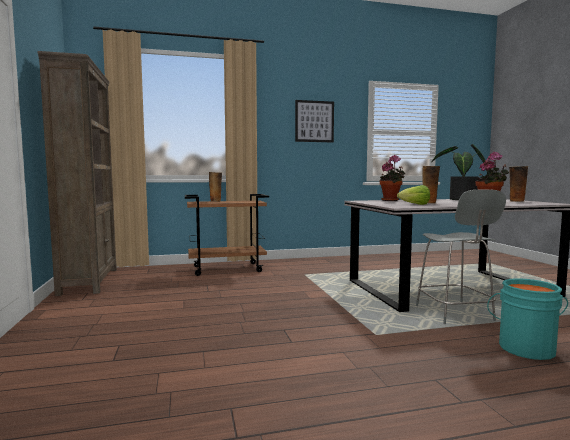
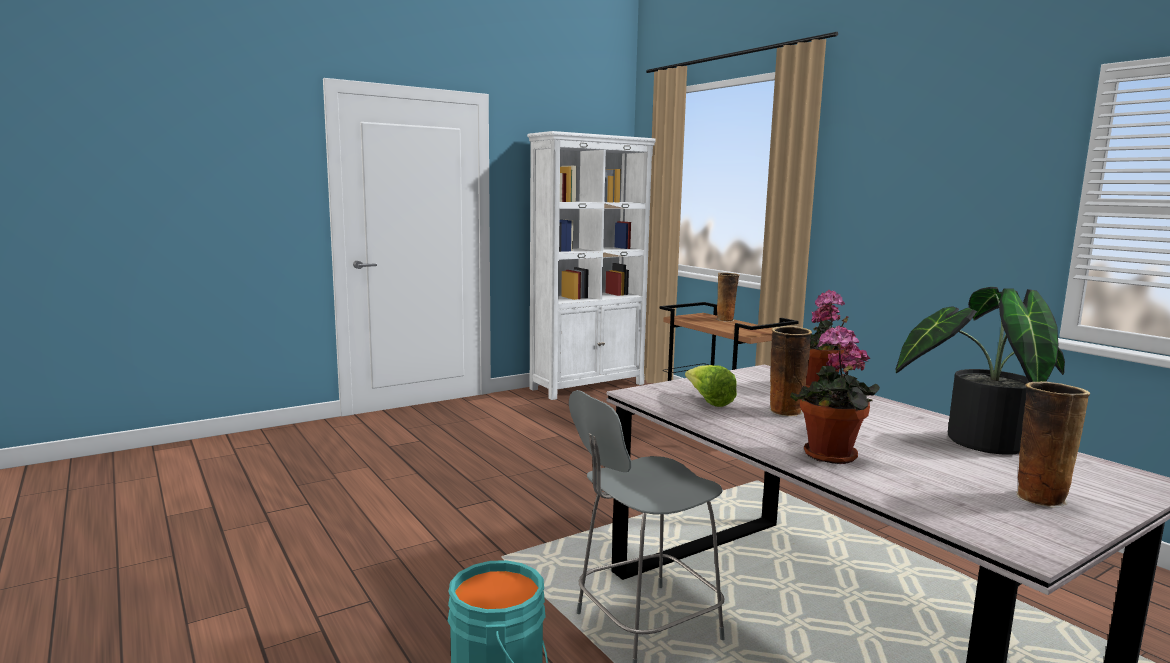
camera: 70 degrees right, 5 degrees up
(89, 281) = (588, 386): brown bookcase -> white bookcase
(314, 121) = (936, 182): picture -> none

